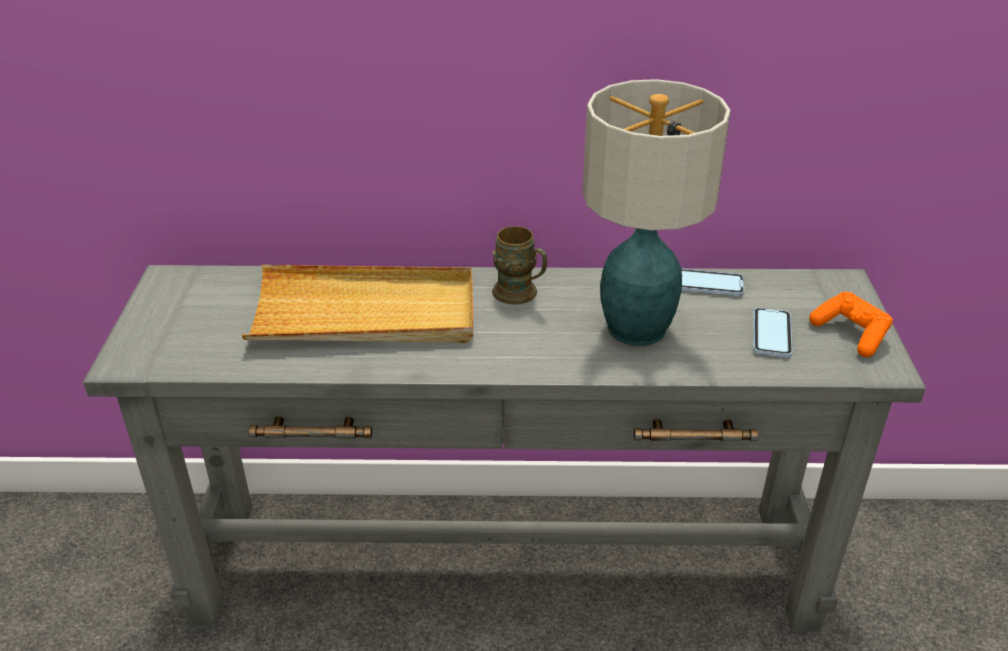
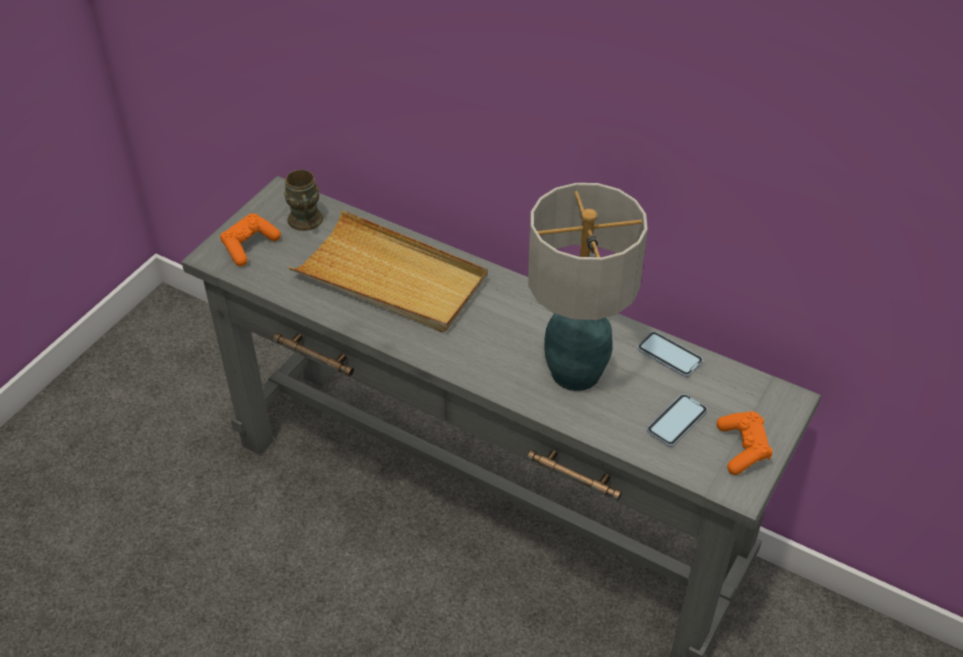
camera: 30 degrees right, 10 degrees up
(165, 338) = (249, 246): none -> orange game controller
(521, 295) = (514, 306): brown mug -> brown mug (306, 223)

